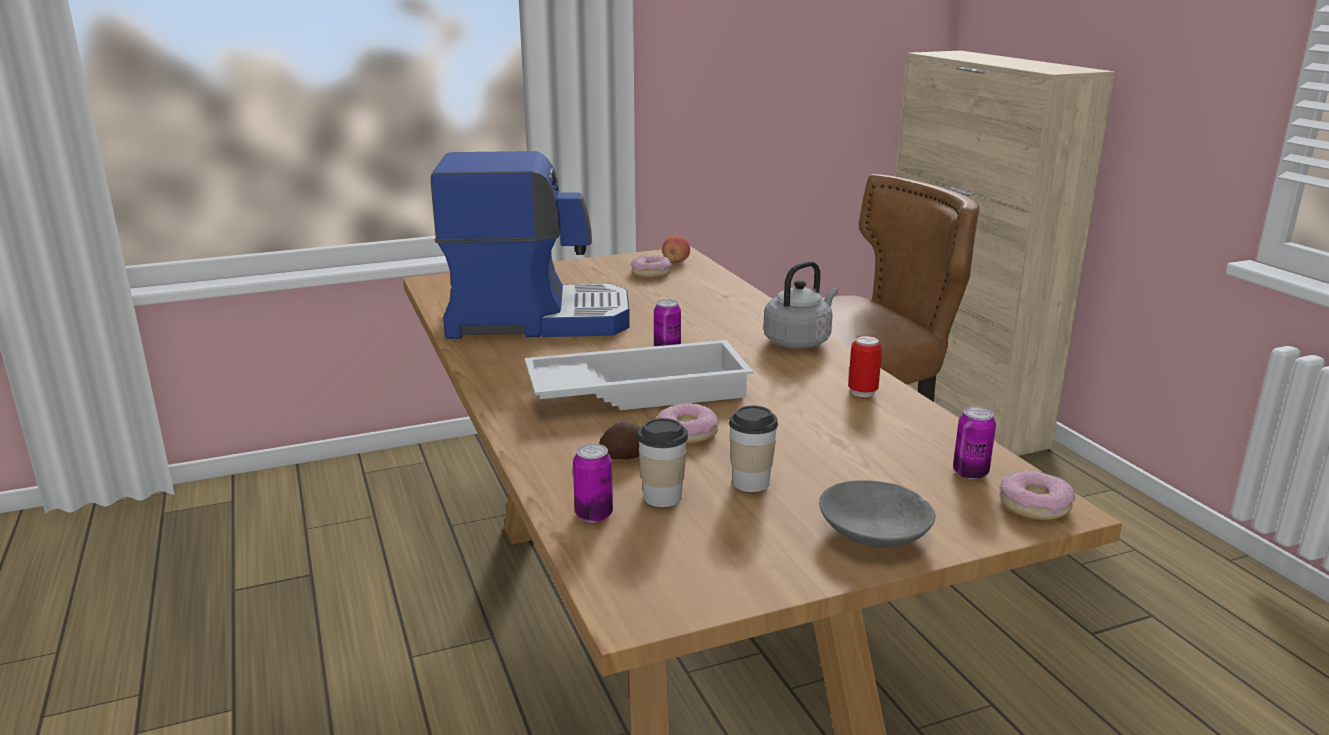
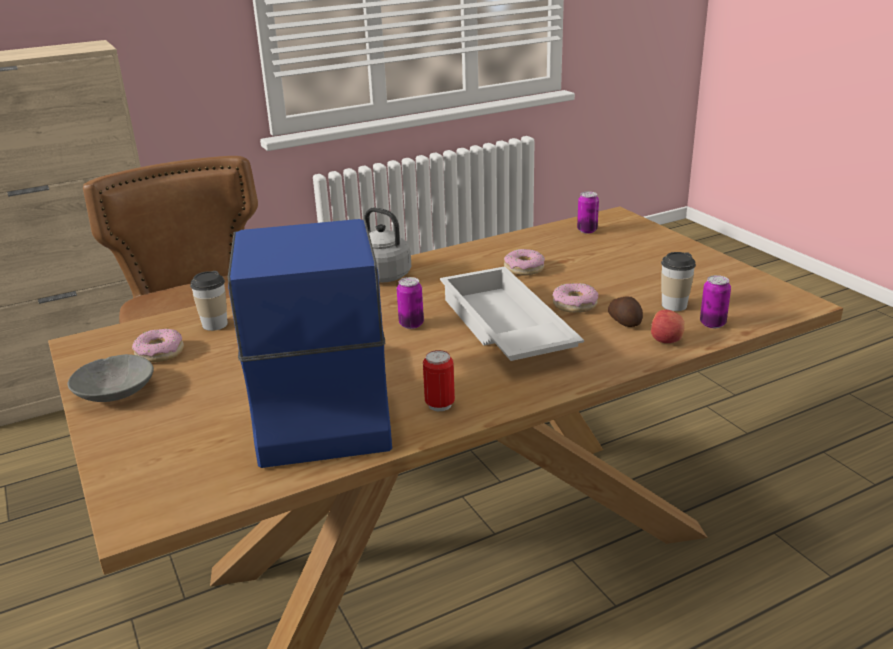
camera: 95 degrees left, 5 degrees up
(676, 261) = (117, 342): apple -> apple (666, 341)
(751, 483) = (636, 282): cup -> cup (215, 324)
(862, 392) = (480, 254): can -> can (440, 405)
(875, 533) = (671, 251): grey bowl -> grey bowl (116, 391)
(1034, 505) = (615, 219): donut -> donut (523, 269)

